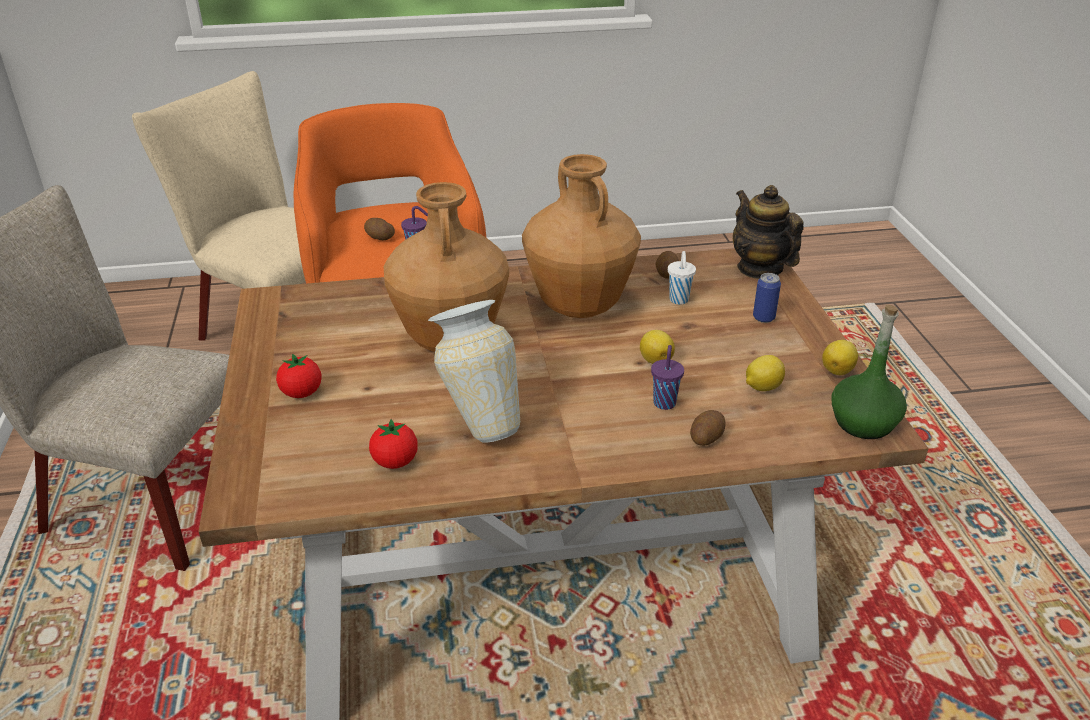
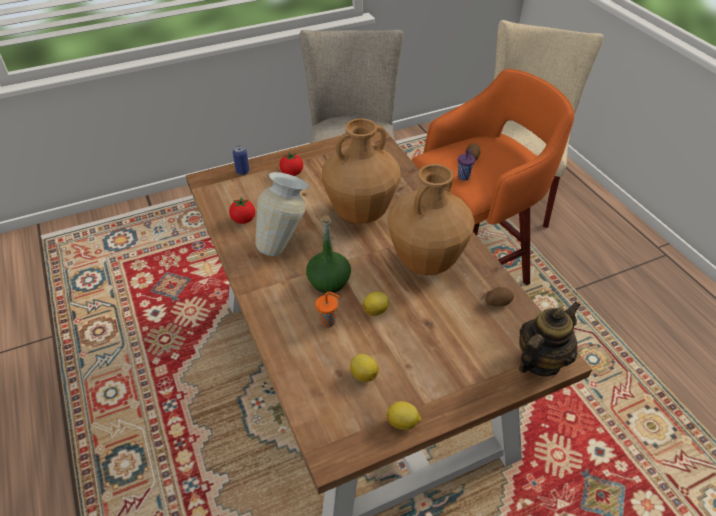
camera: 75 degrees right, 10 degrees up
(664, 402) = (328, 322): purple cup -> orange cup
(679, 300) = (461, 314): white cup -> none
(705, 437) = (296, 348): potato -> none
(763, 318) = (460, 369): can -> can (242, 171)
(863, 423) = (337, 441): green bottle -> green bottle (329, 281)

